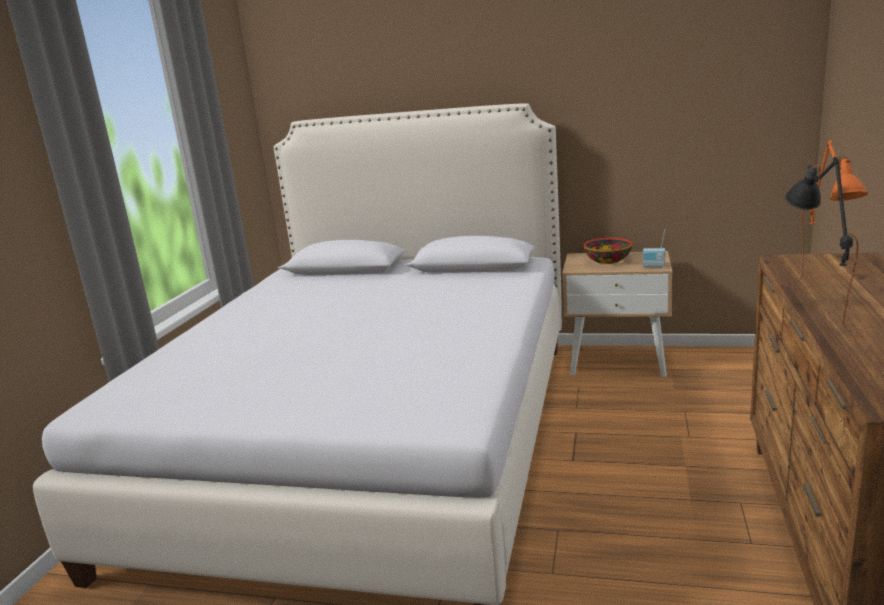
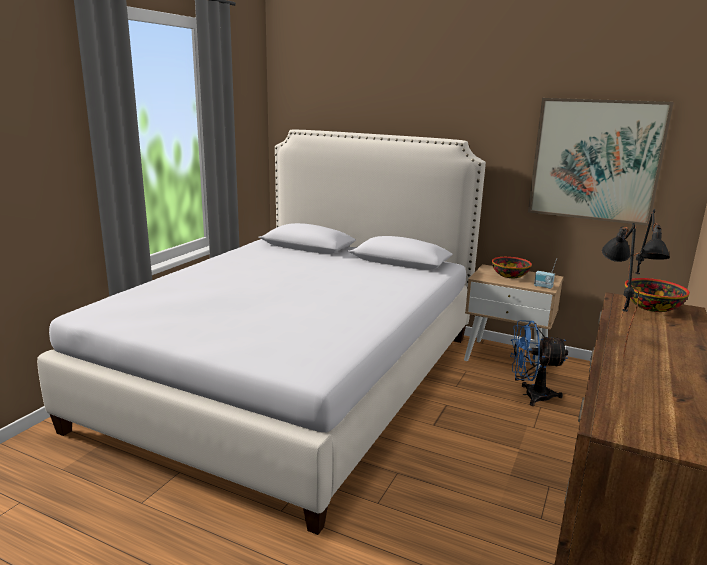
camera: 10 degrees right, 0 degrees up
(667, 400) = (530, 395): none -> blue fan
(686, 105) = (595, 160): none -> picture
(822, 262) = (651, 307): none -> bowl
(825, 288) = (634, 328): orange table lamp -> black table lamp

